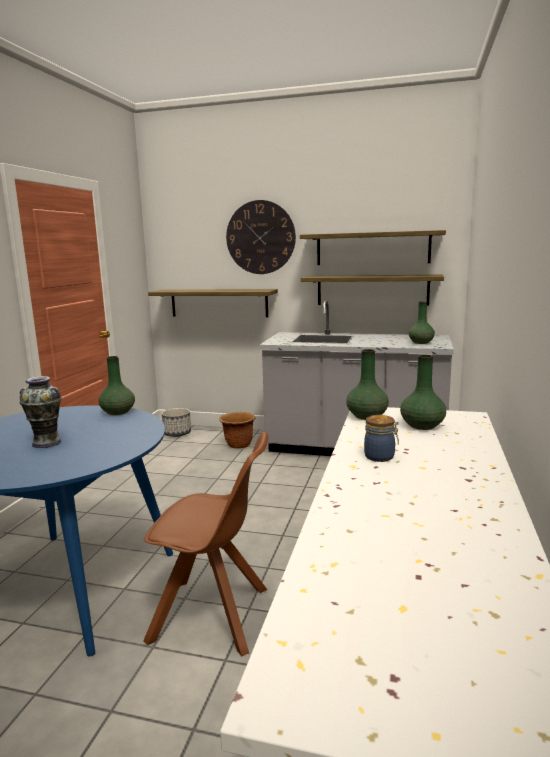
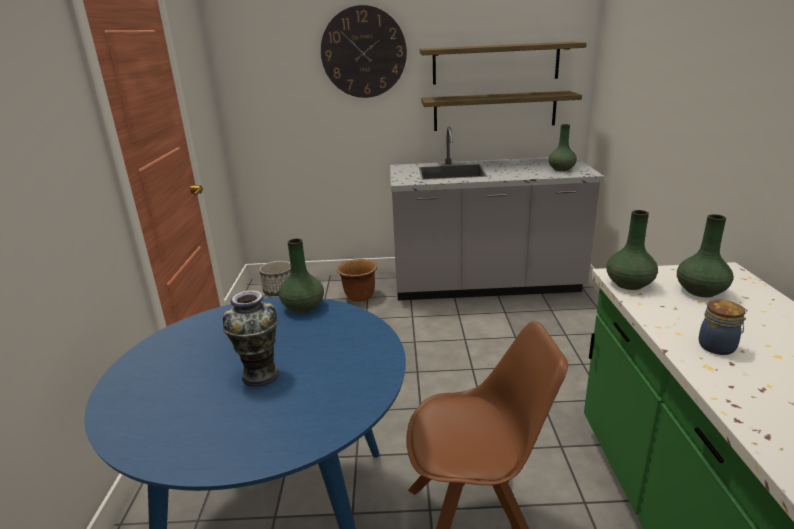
camera: 15 degrees left, 10 degrees up
(219, 303) = (314, 134): shelf -> none

